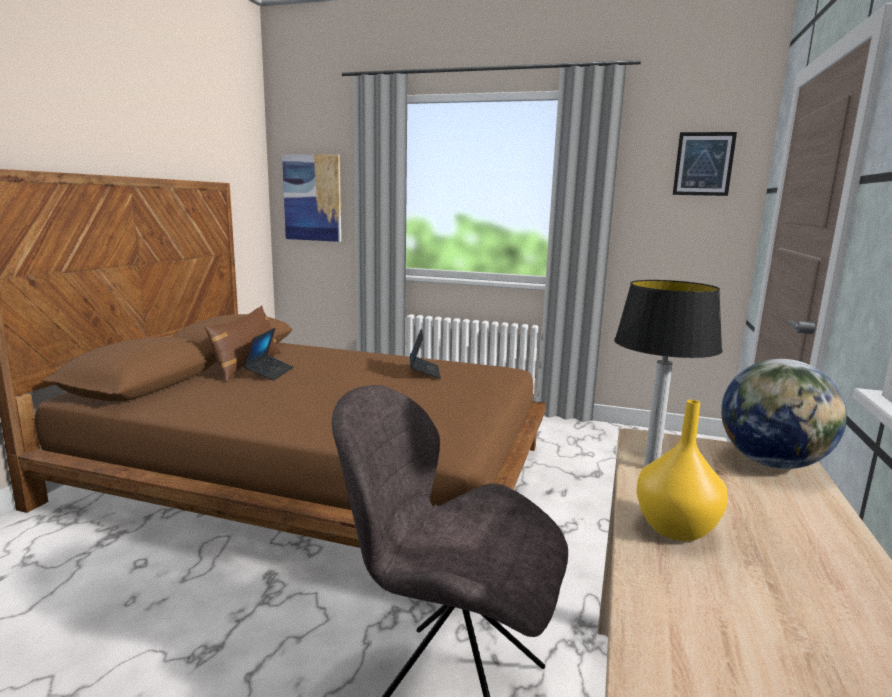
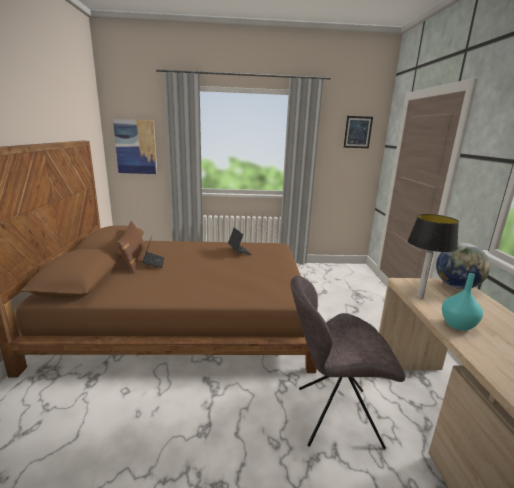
camera: 20 degrees left, 5 degrees up
(676, 530) = (458, 325): yellow vase -> turquoise vase

